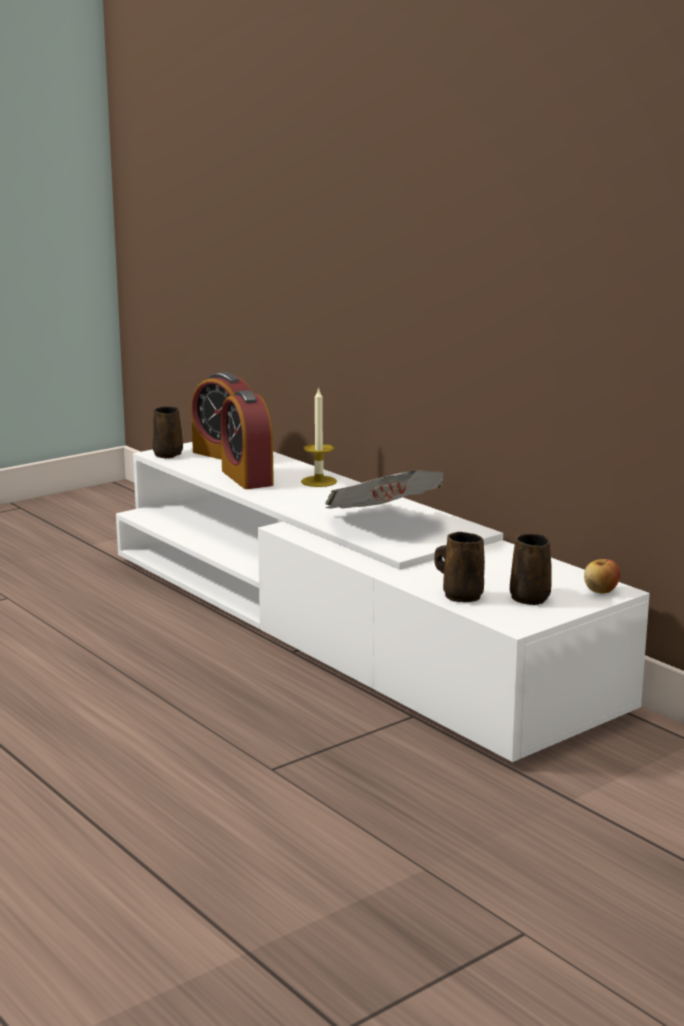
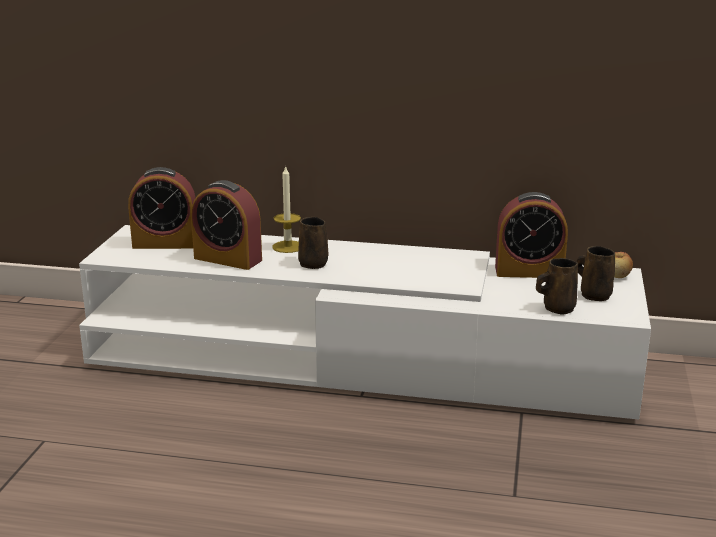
camera: 40 degrees left, 5 degrees up
(168, 454) = (115, 255): brown mug -> brown mug (312, 263)
(383, 523) = (405, 268): newspaper -> none
(511, 561) = (529, 271): none -> alarm clock

